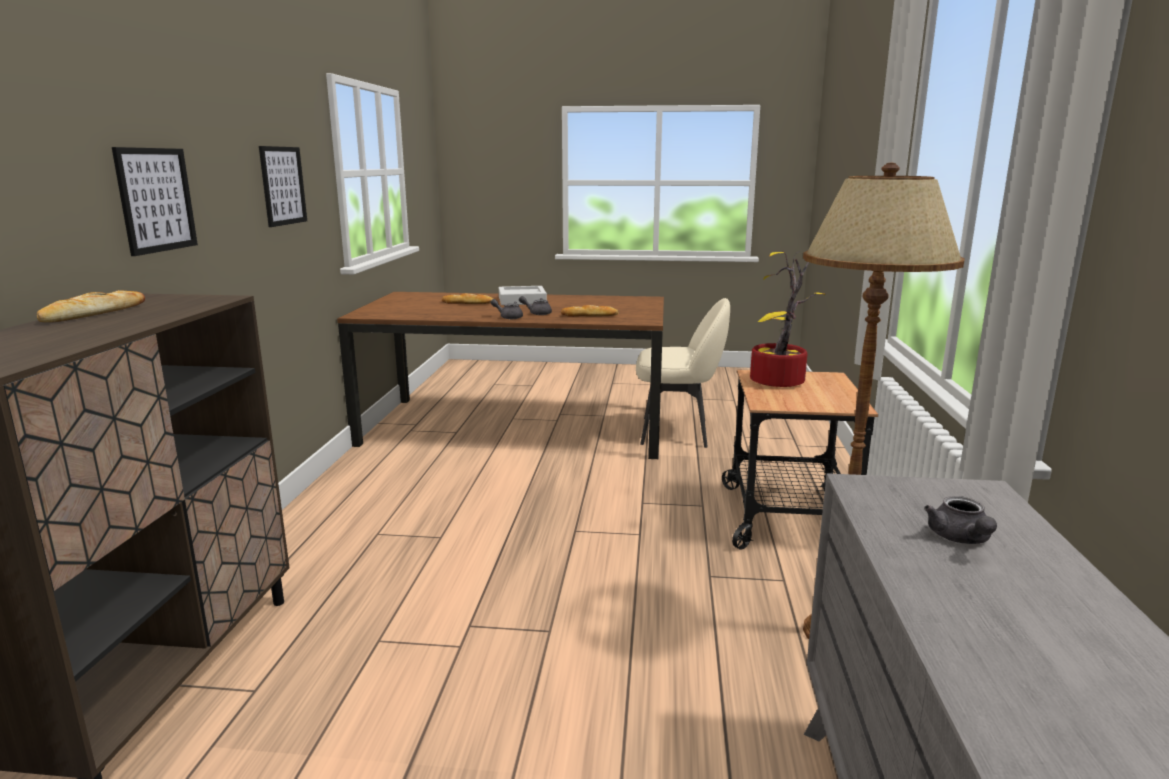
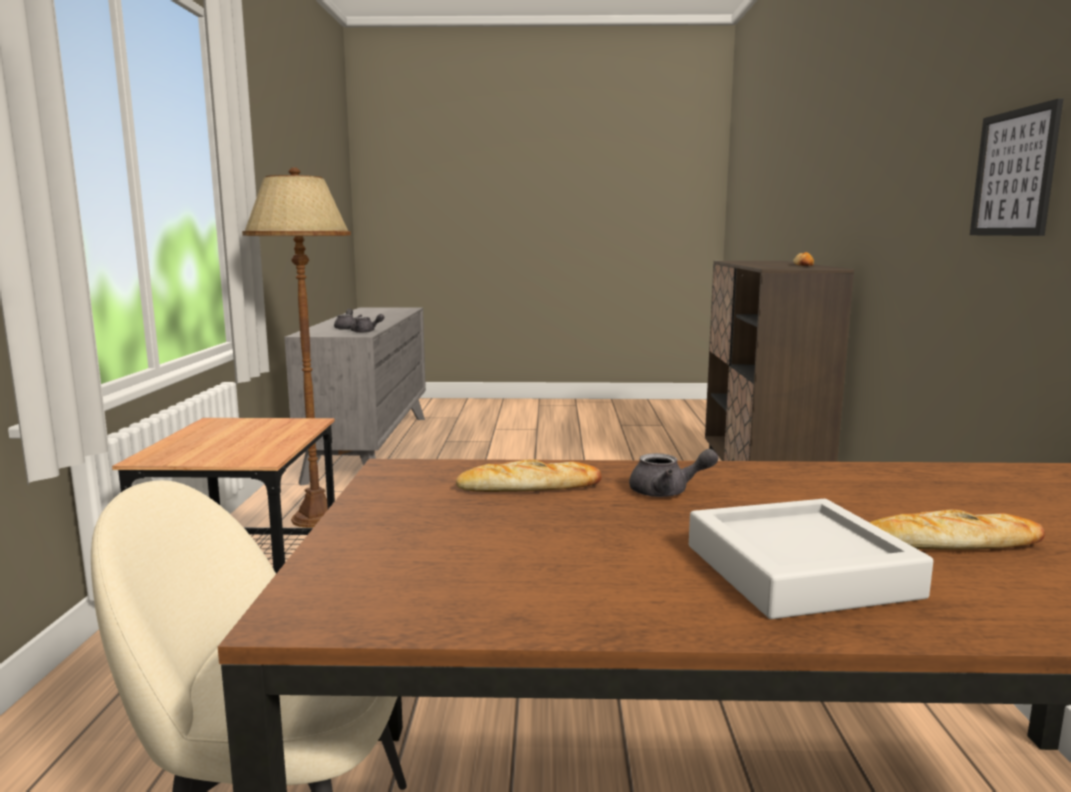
camera: 175 degrees right, 5 degrees down
(156, 200) = (880, 195): picture -> none
(508, 317) = (719, 474): grey teapot -> grey teapot (366, 332)
(780, 383) = (249, 445): potted plant -> none

